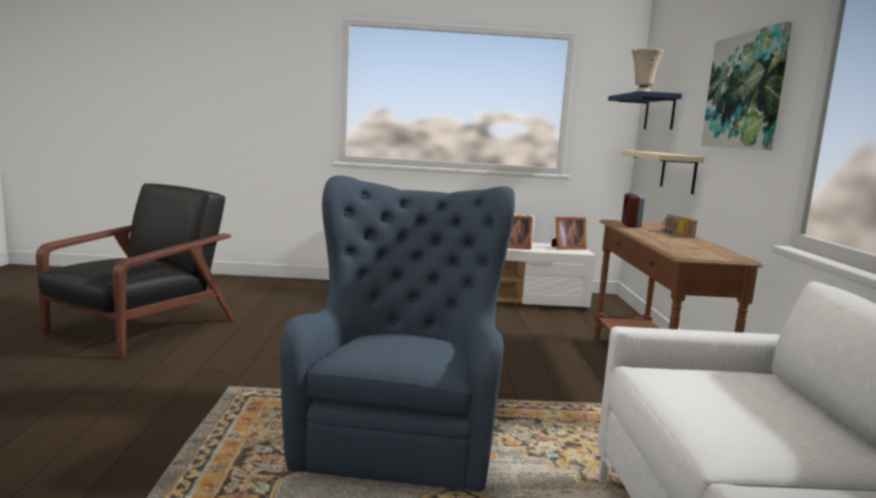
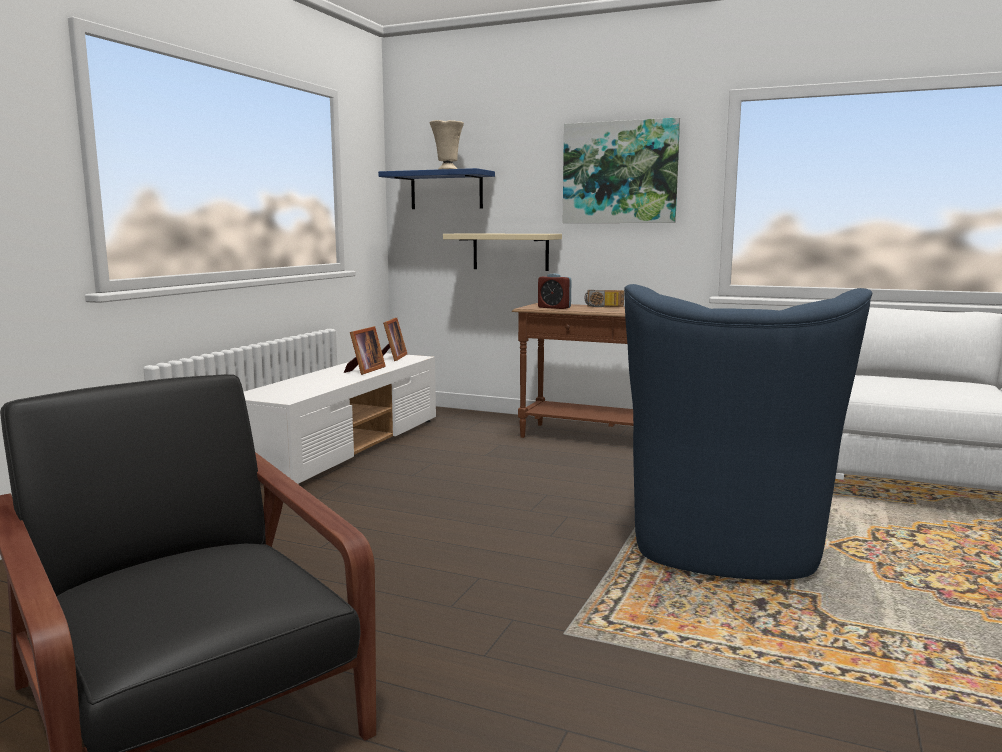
camera: 65 degrees left, 0 degrees up
(401, 432) = (724, 550): blue armchair -> blue armchair turned 105 degrees counterclockwise

